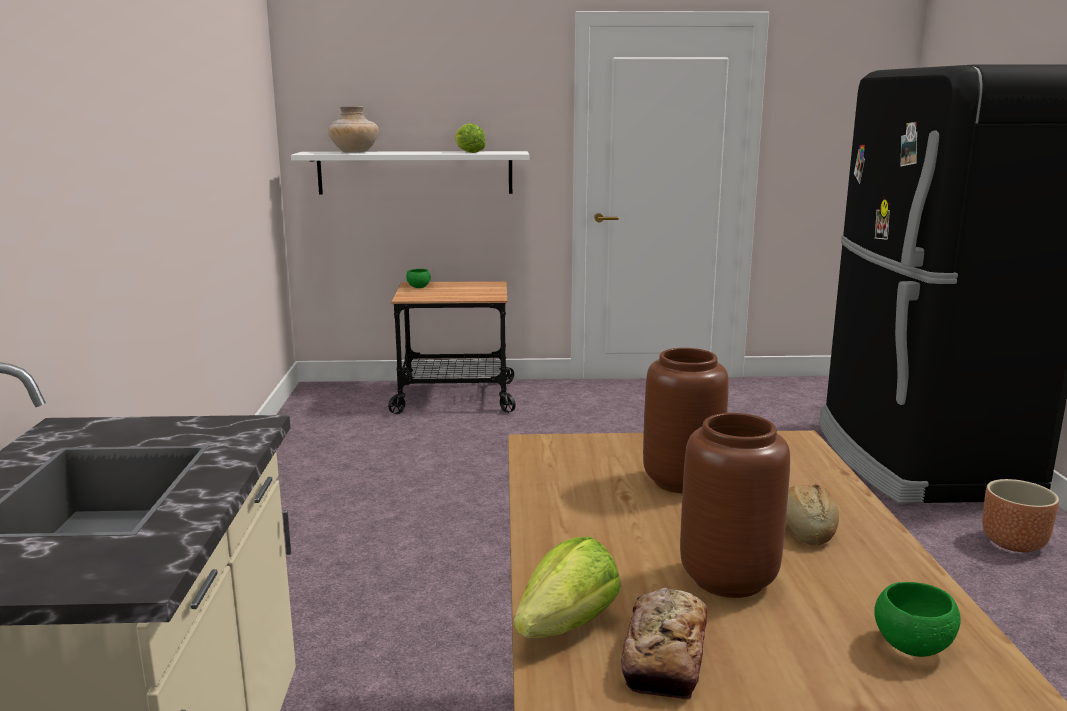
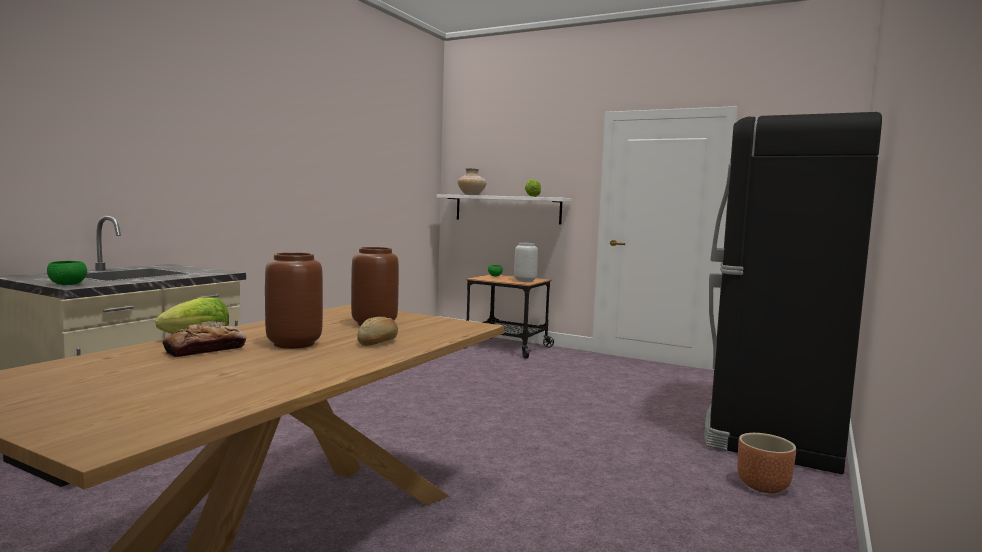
camera: 30 degrees right, 10 degrees down
(484, 292) = (525, 281): none -> grey vase
(911, 646) = (300, 369): green bowl -> green bowl (68, 284)

